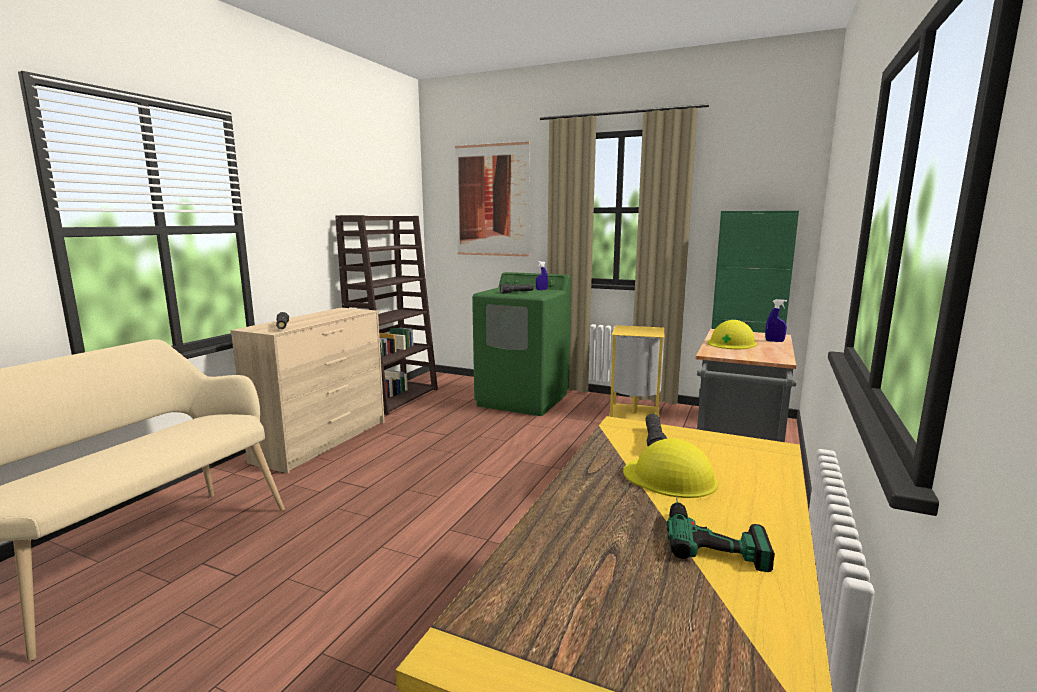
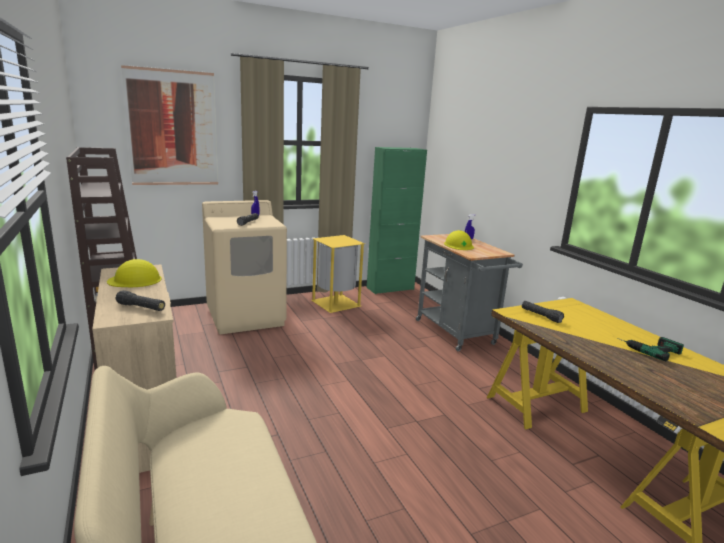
camera: 50 degrees left, 5 degrees up
(523, 400) = (246, 317): green washing machine -> beige washing machine
(670, 477) = (586, 331): yellow hard hat -> yellow hard hat (135, 280)

